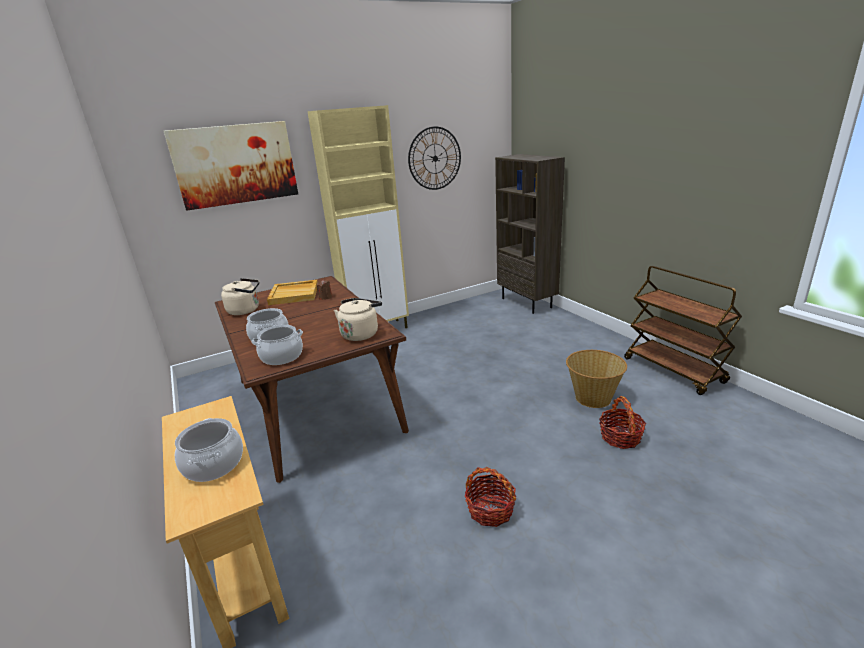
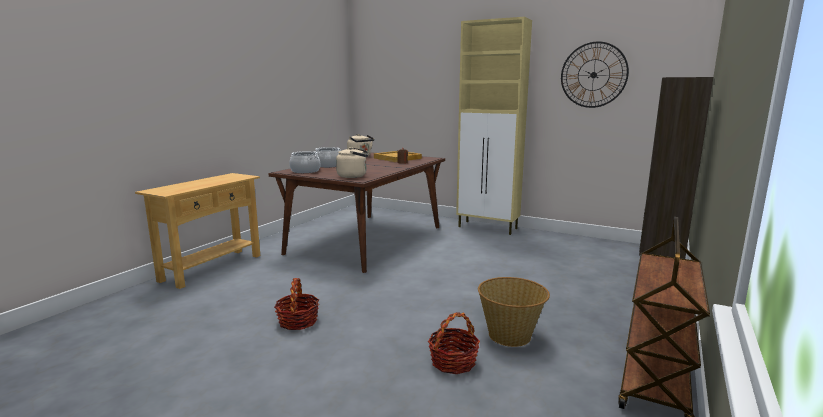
camera: 55 degrees right, 10 degrees down
(213, 464) = (192, 185): cooking pot -> none
(235, 164) = (417, 62): picture -> none

